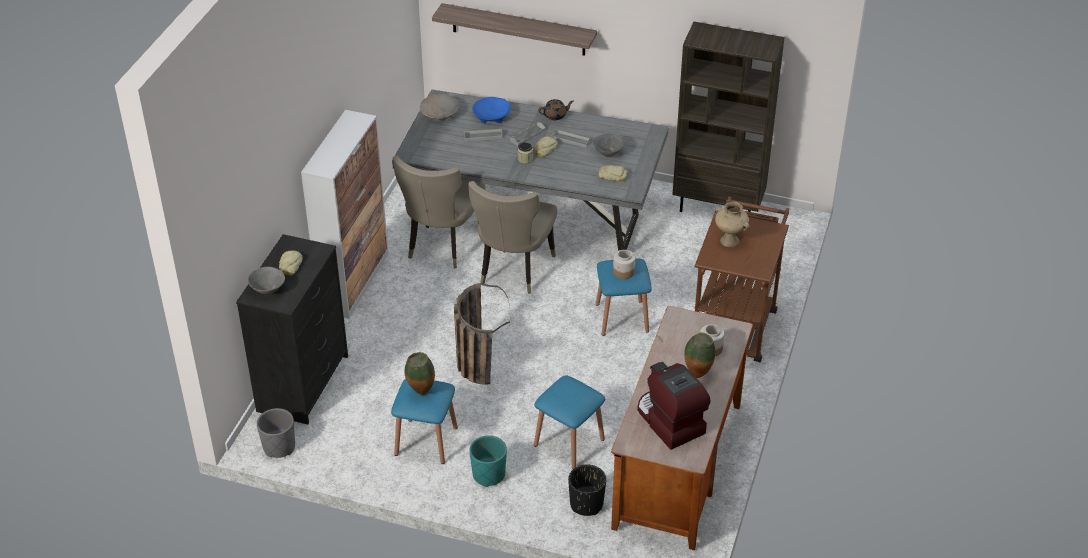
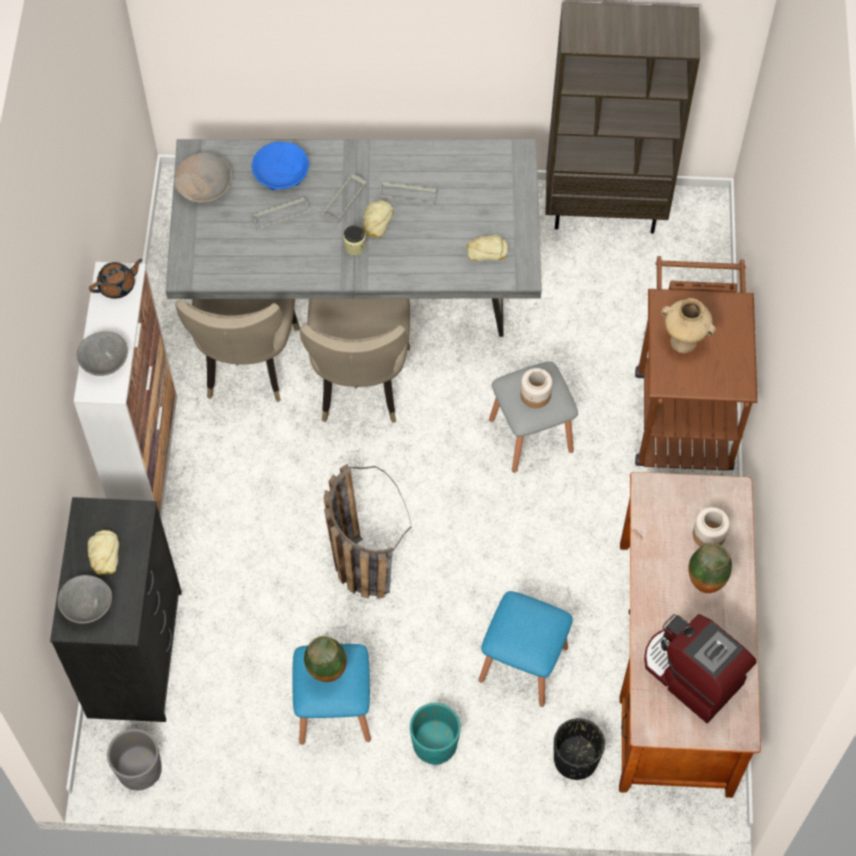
camera: 15 degrees left, 20 degrees up
(518, 29) = (290, 33): shelf -> none
(555, 115) = (372, 153): brown teapot -> brown teapot (118, 285)
(609, 153) = (468, 208): grey bowl -> grey bowl (106, 363)
(622, 317) = (531, 435): blue stool -> grey stool

